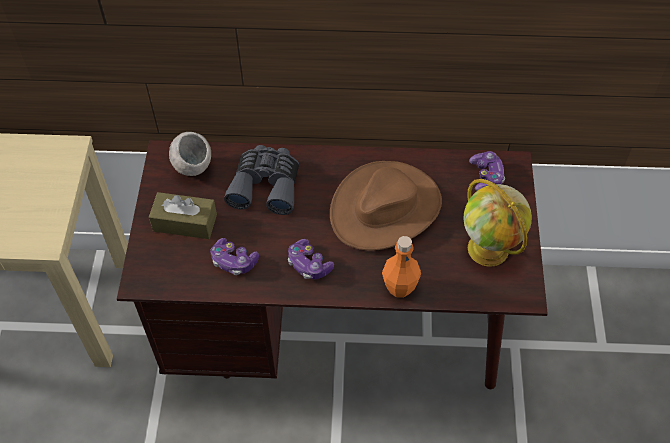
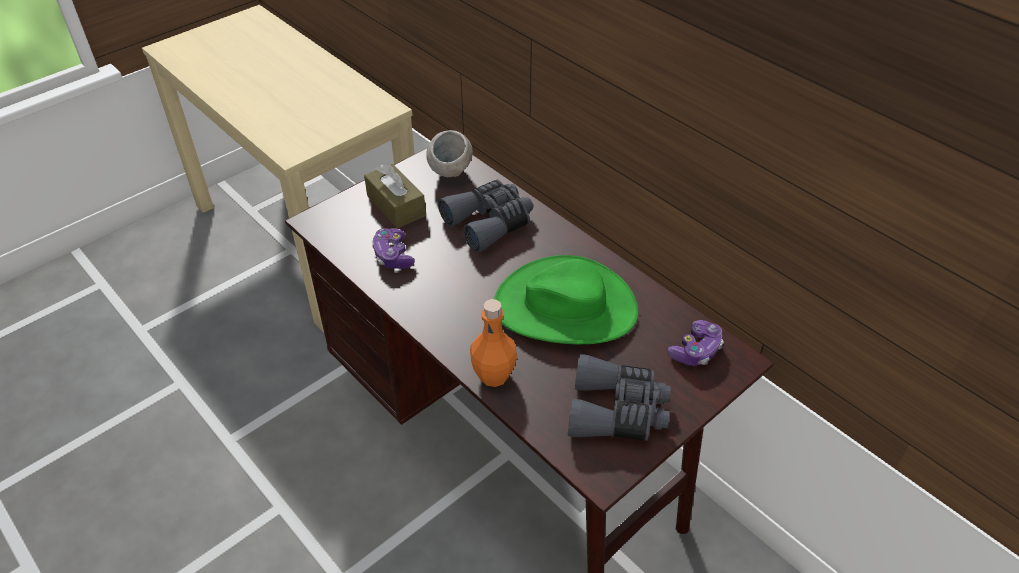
camera: 45 degrees right, 10 degrees down
(309, 265) = (444, 301): game controller -> none
(385, 208) = (565, 307): brown hat -> green hat
(489, 249) = (617, 411): globe -> grey binoculars

